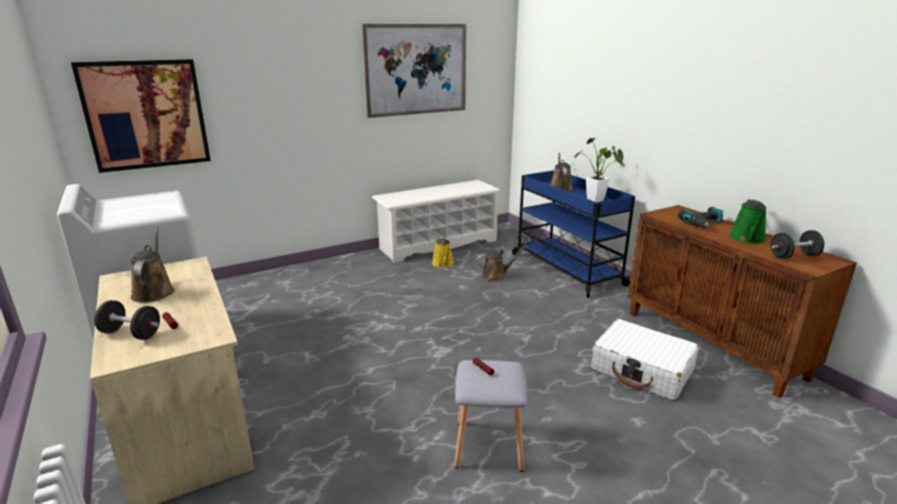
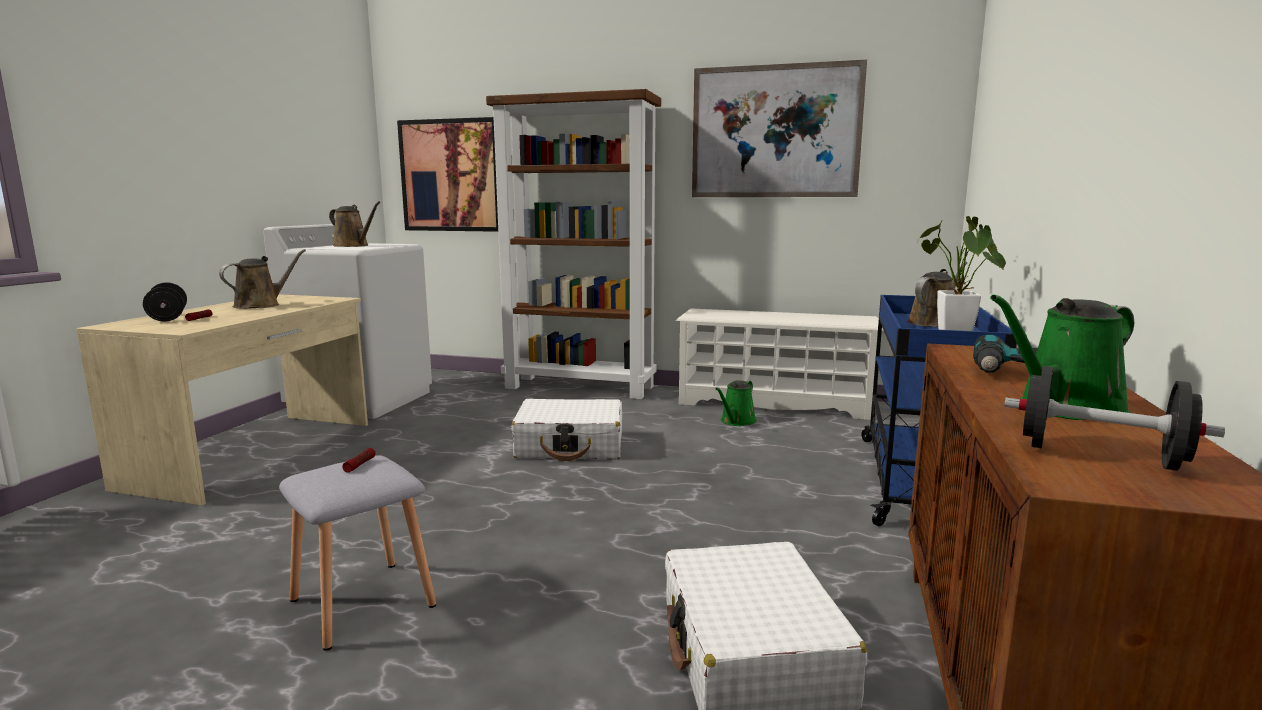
camera: 45 degrees right, 10 degrees down
(309, 270) = (581, 387): none -> brown bookcase
(393, 314) = (570, 446): none -> white suitcase
(443, 264) = (736, 421): yellow watering can -> green watering can
(496, 276) = (780, 453): brown watering can -> brown watering can (353, 246)

